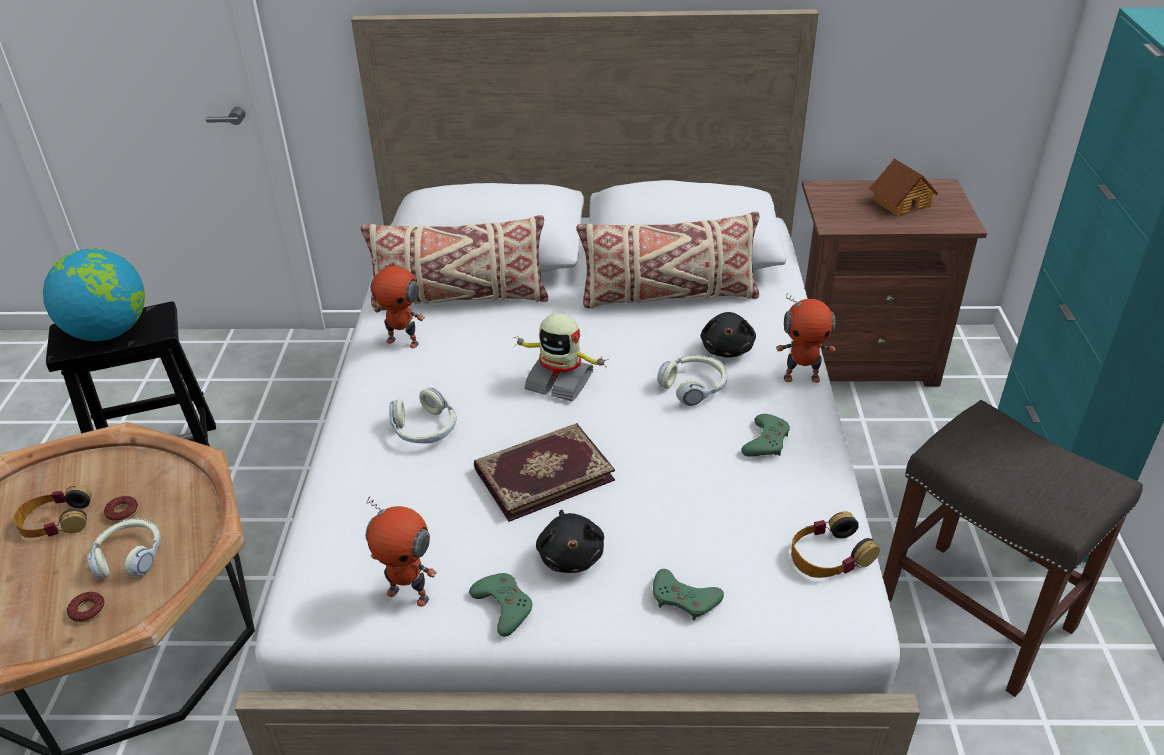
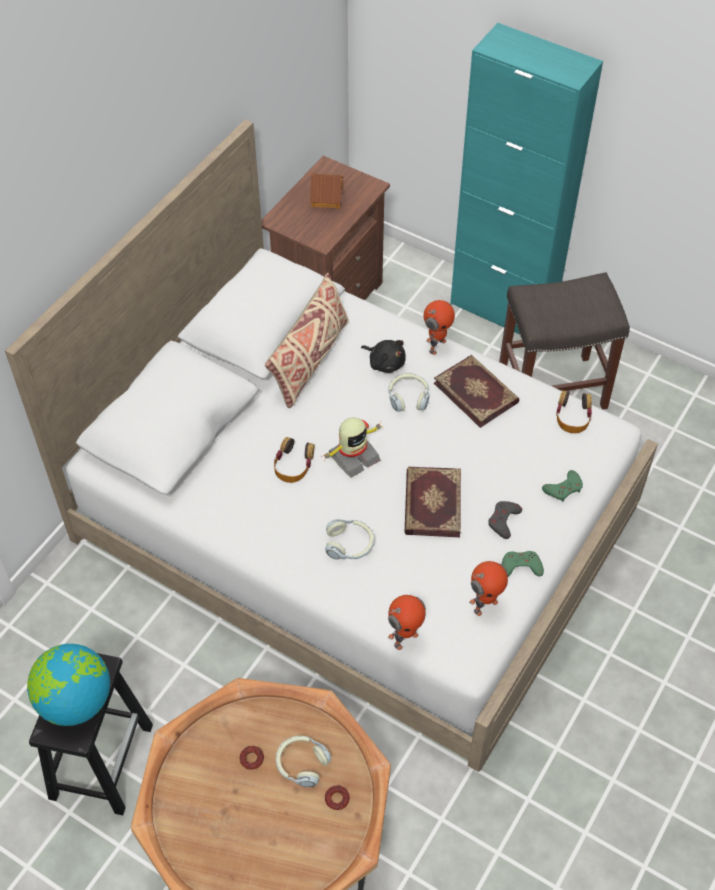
camera: 60 degrees left, 15 degrees up
(56, 521) = (231, 803): headphones -> headphones (293, 464)
(403, 341) = (245, 520): toy robot -> toy robot (405, 638)
(459, 297) = (218, 469): beige pillow -> none
(571, 555) = (503, 521): black plush toy -> grey game controller
(766, 441) = (476, 392): green game controller -> book

